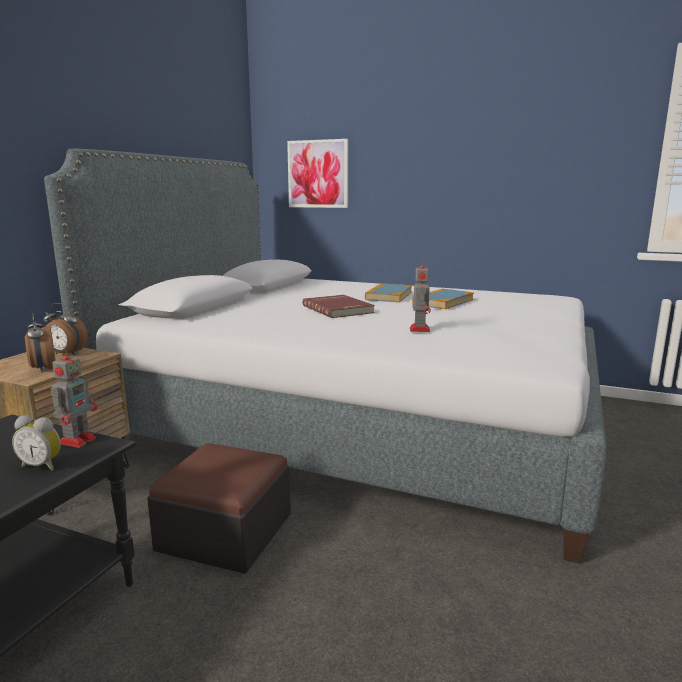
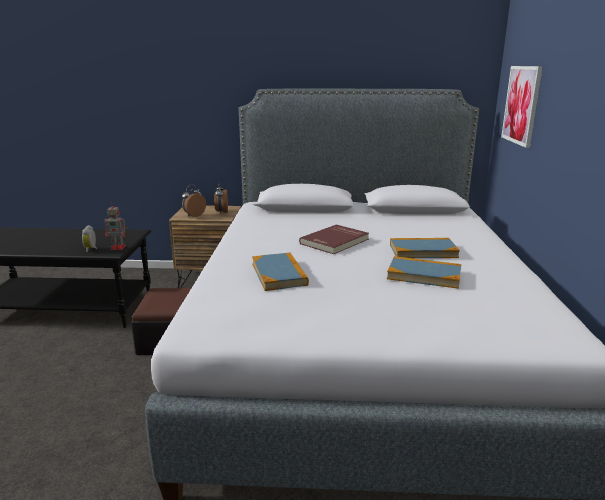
camera: 70 degrees right, 5 degrees up
(419, 329) = (279, 274): toy robot -> book

